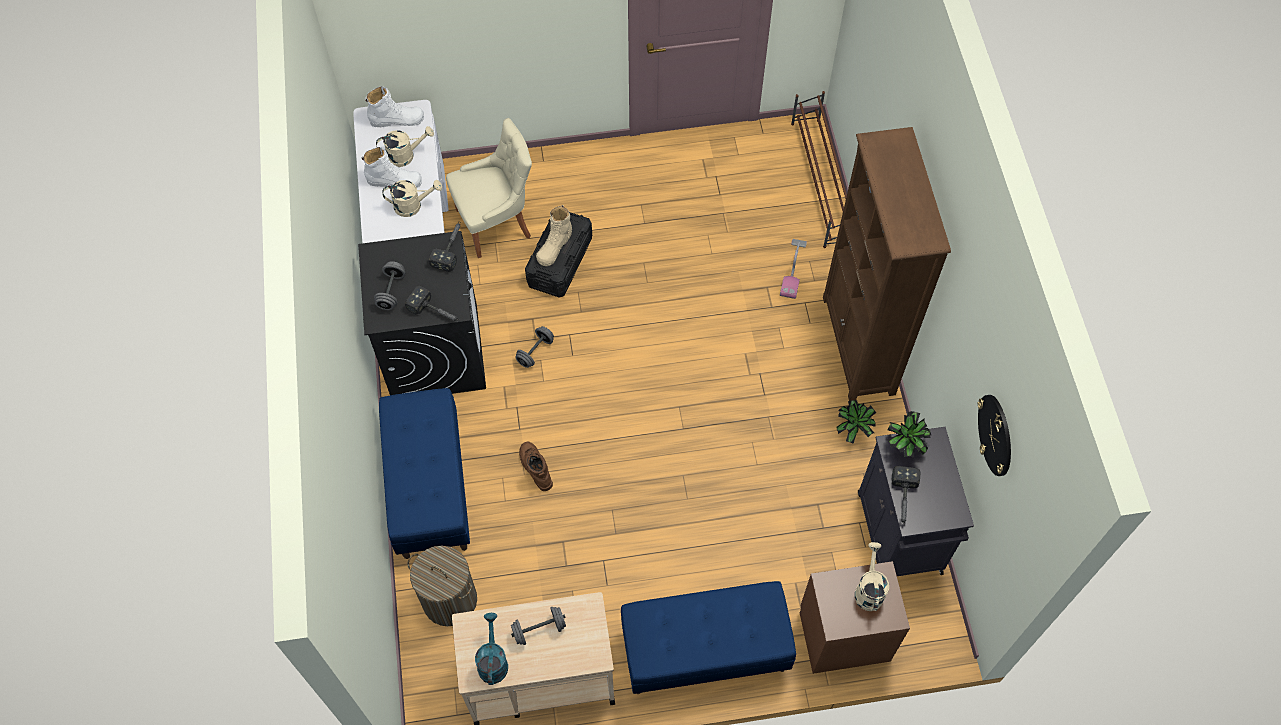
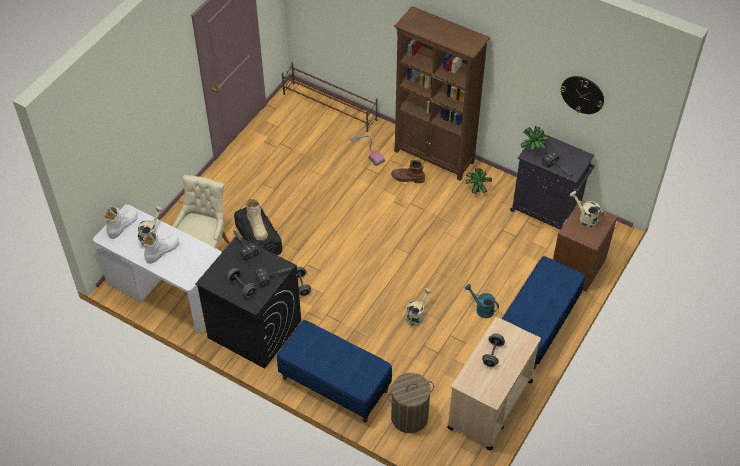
camera: 50 degrees left, 10 degrees down
(413, 205) = (187, 252): beige watering can -> beige watering can (416, 315)
(492, 661) = (492, 384): turquoise watering can -> turquoise watering can (481, 309)
(535, 468) = (370, 330): brown boot -> brown boot (408, 178)

